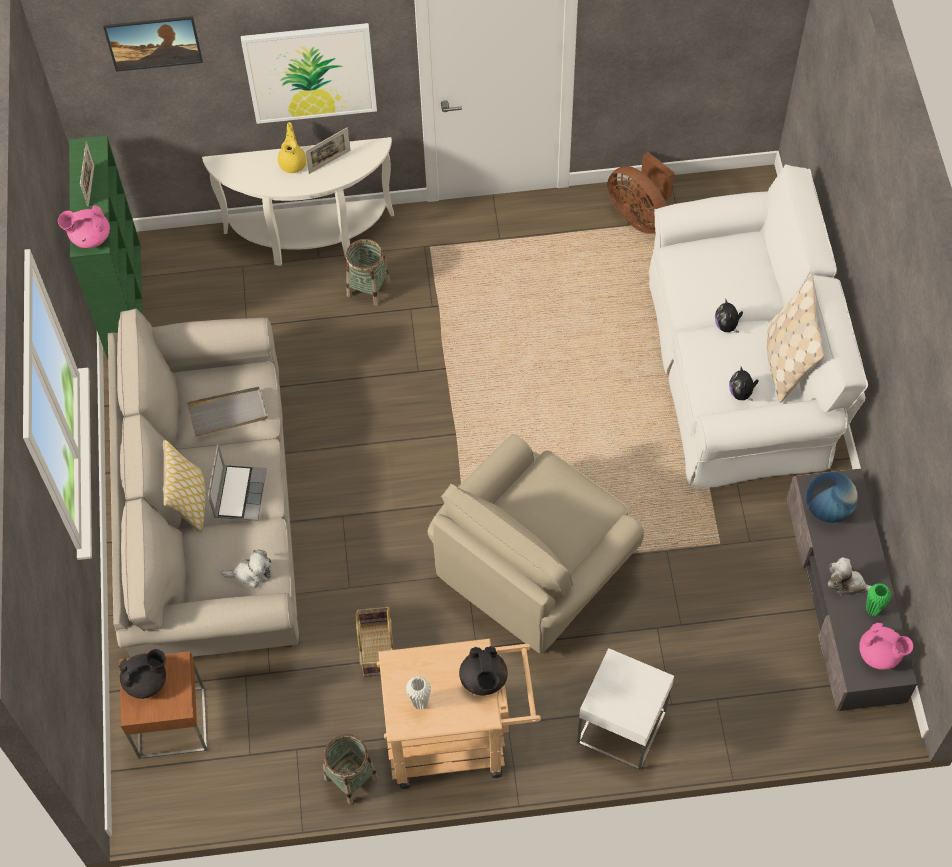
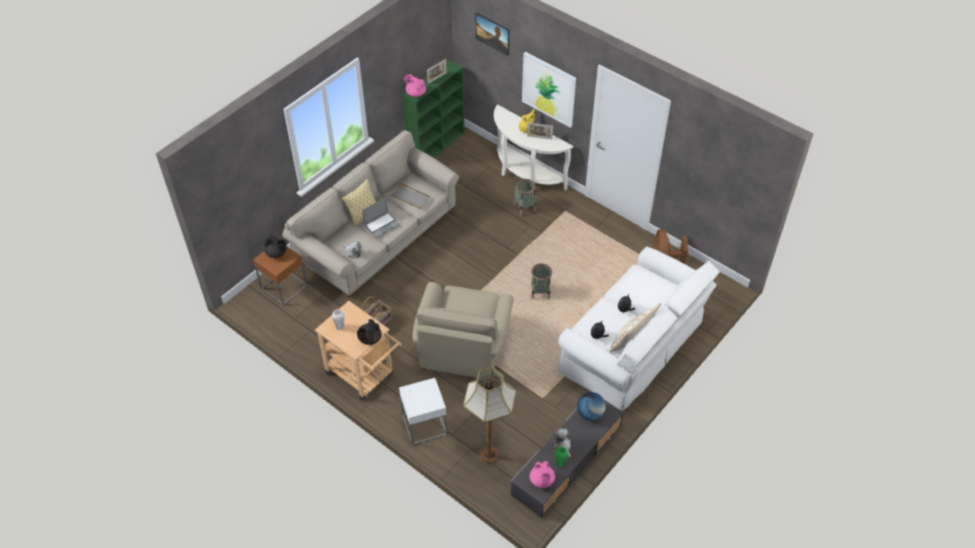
camera: 45 degrees right, 10 degrees down
(350, 778) = (315, 355): basket -> basket (540, 292)
(536, 567) = (464, 346): beige armchair -> beige armchair turned 75 degrees counterclockwise
(752, 686) = (489, 456): none -> floor lamp

